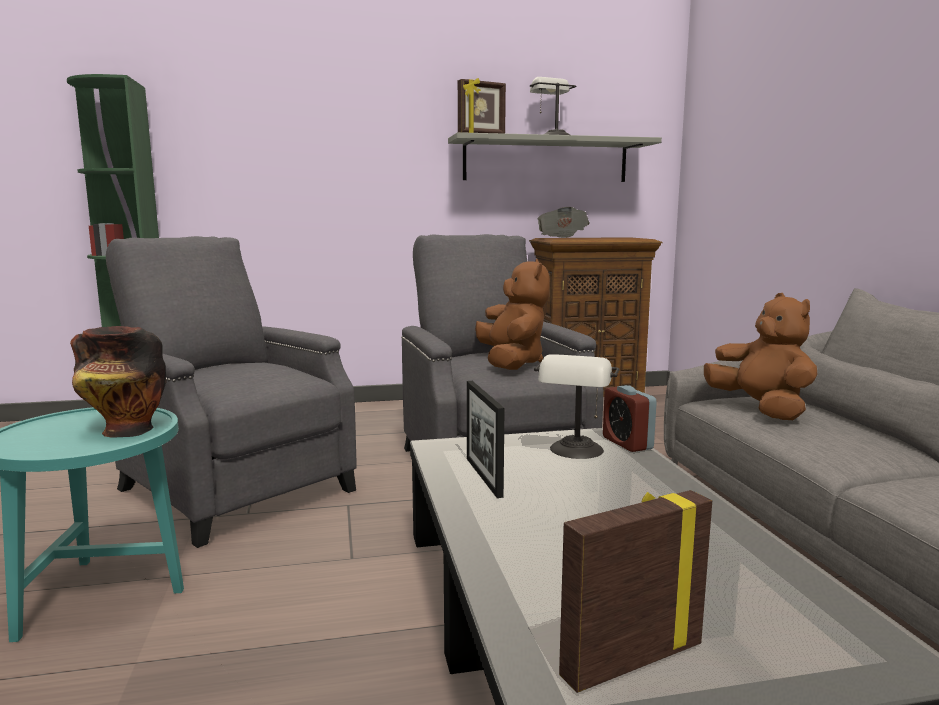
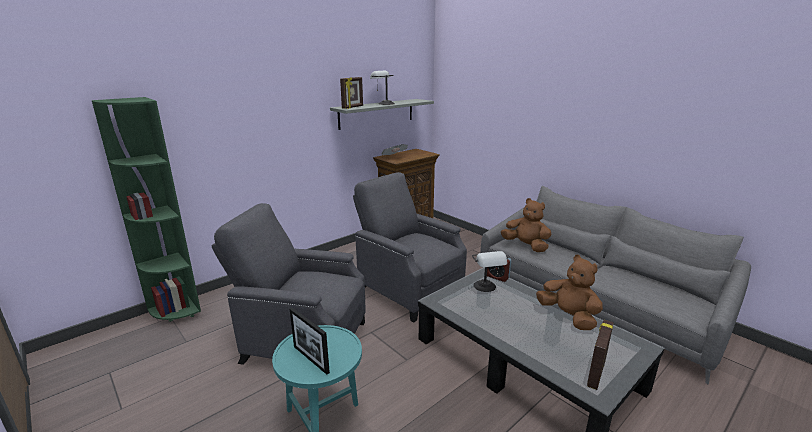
camera: 30 degrees left, 10 degrees up
(125, 430) = (337, 345): vase -> none
(483, 476) = (472, 312): picture frame -> picture frame (311, 359)
(511, 363) = (424, 244): brown plush toy -> brown plush toy (568, 317)

